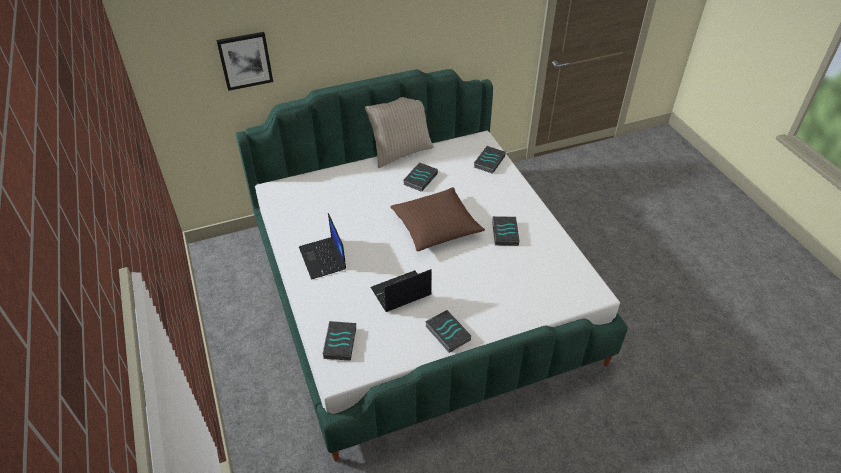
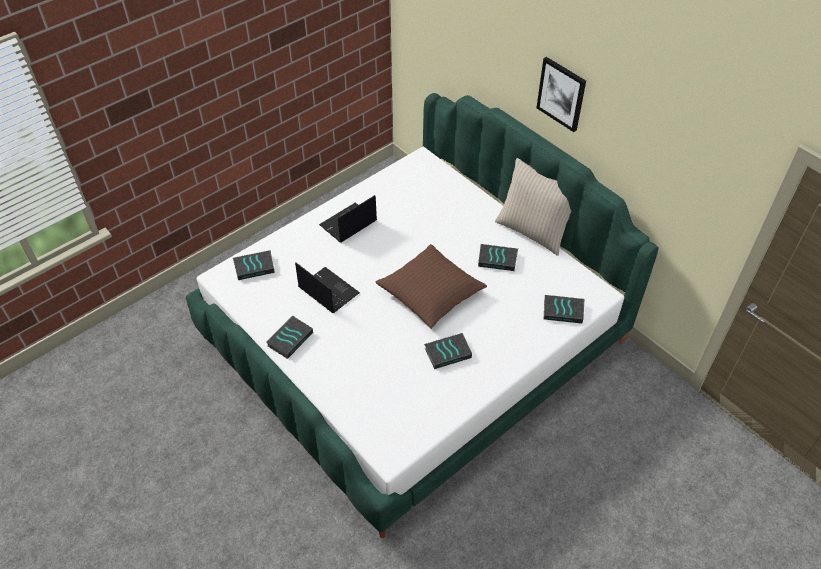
camera: 70 degrees right, 5 degrees up
(245, 60) = (461, 37): picture -> picture (561, 94)

